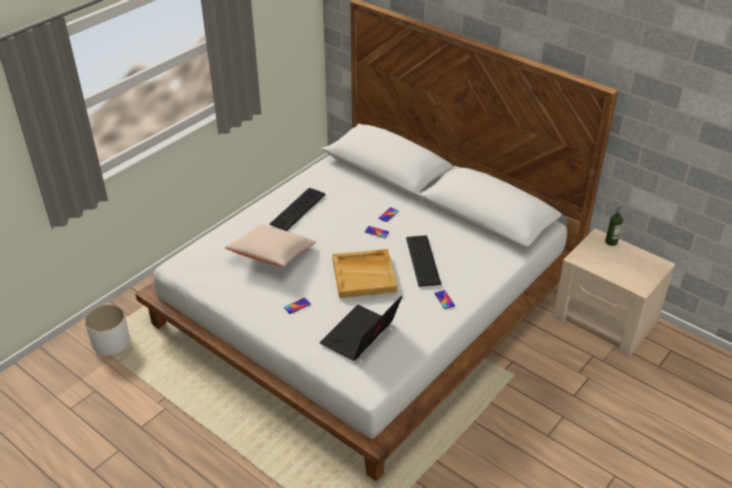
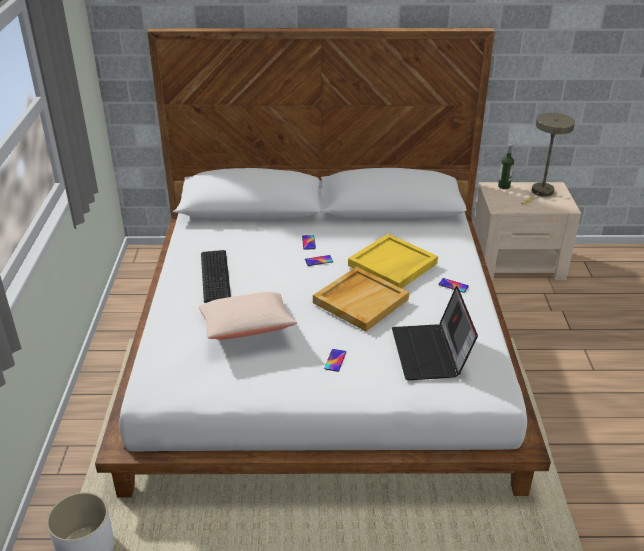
camera: 40 degrees left, 5 degrees down
(421, 261) = (392, 265): keyboard -> yellow tray
(636, 263) = (540, 193): none -> beige table lamp

